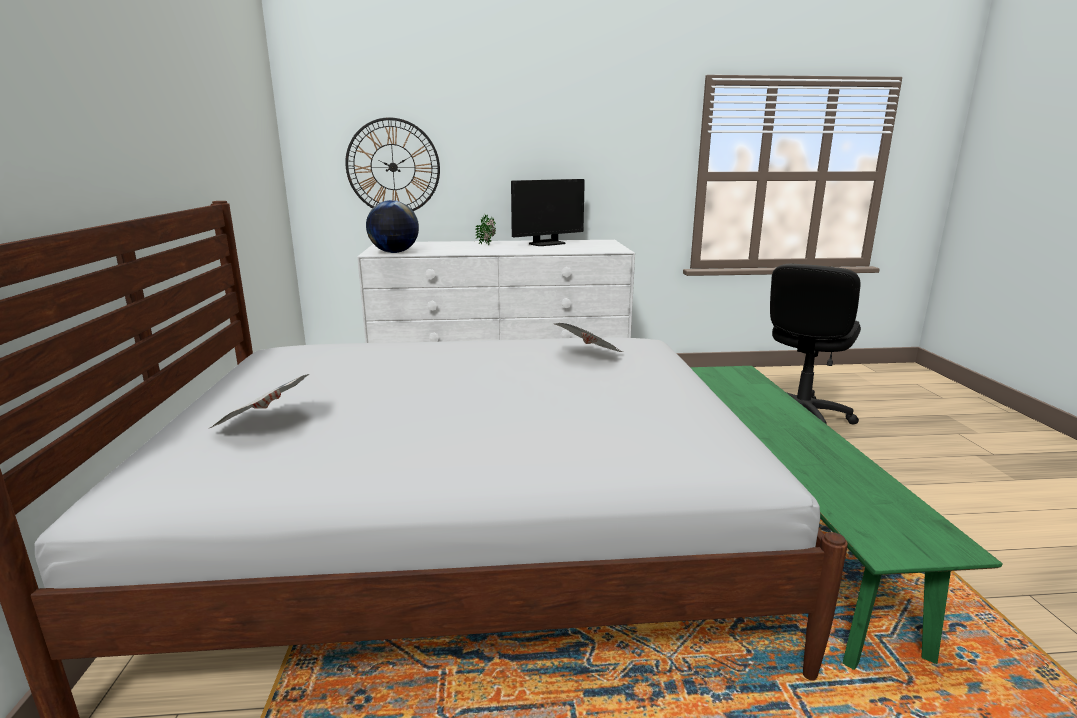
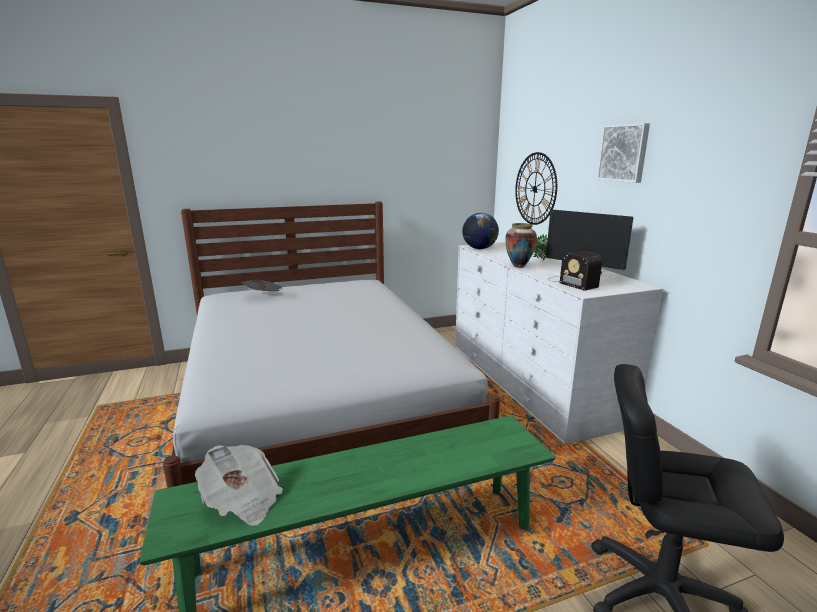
camera: 75 degrees right, 0 degrees up
(506, 252) = (518, 266): none -> vase
(540, 118) = (624, 153): none -> picture
(582, 249) = (571, 282): none -> radio
(590, 356) = (383, 342): newspaper -> newspaper (242, 500)

